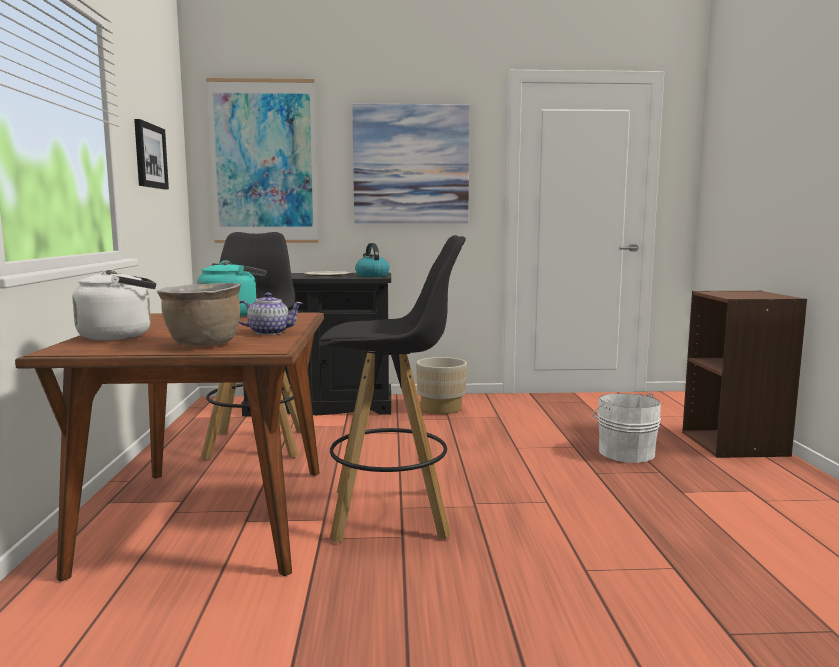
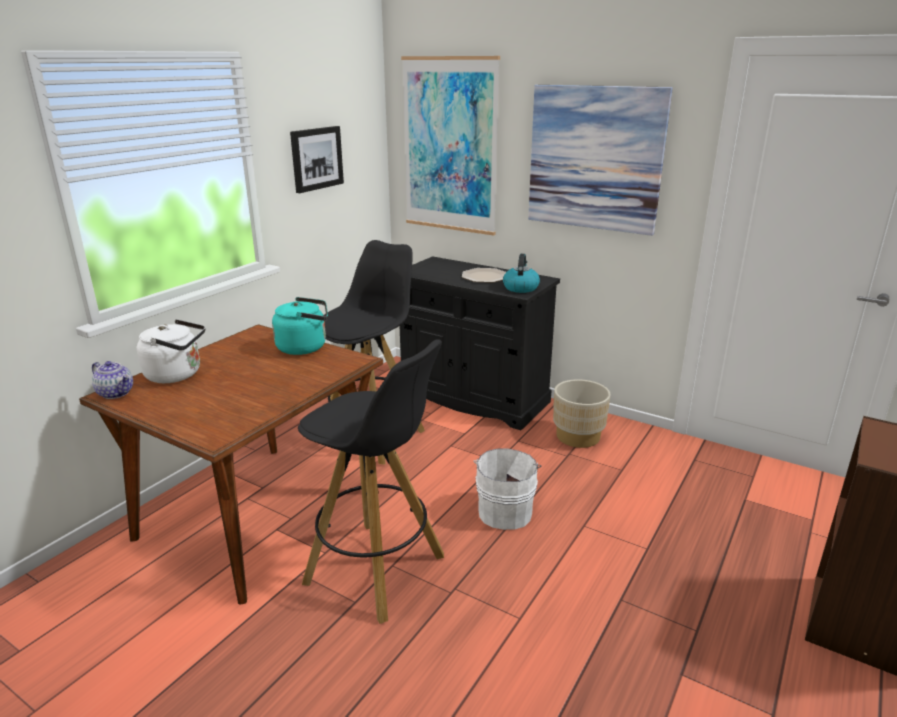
camera: 35 degrees right, 15 degrees up
(203, 344) = (194, 411): brown cooking pot -> none
(269, 332) = (269, 399): teapot -> teapot (116, 393)
(624, 452) = (694, 581): white bucket -> white bucket (505, 510)

